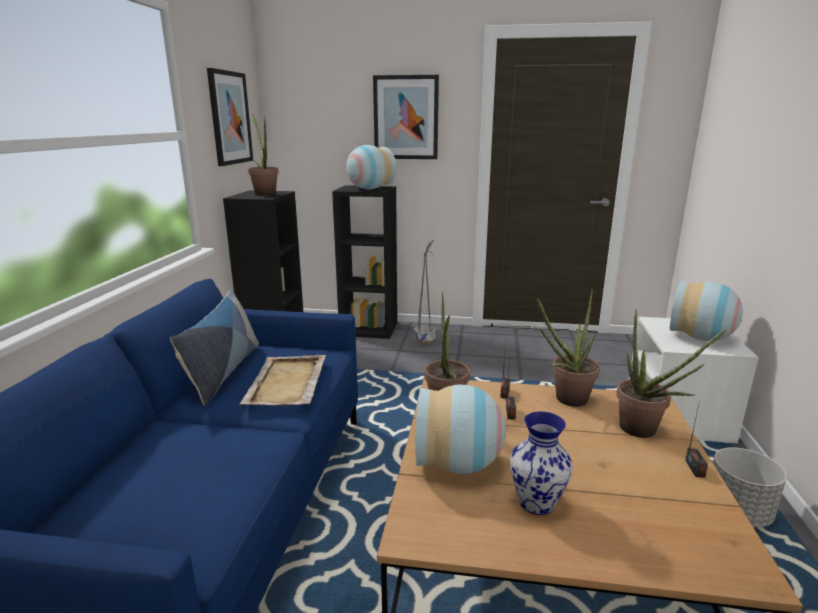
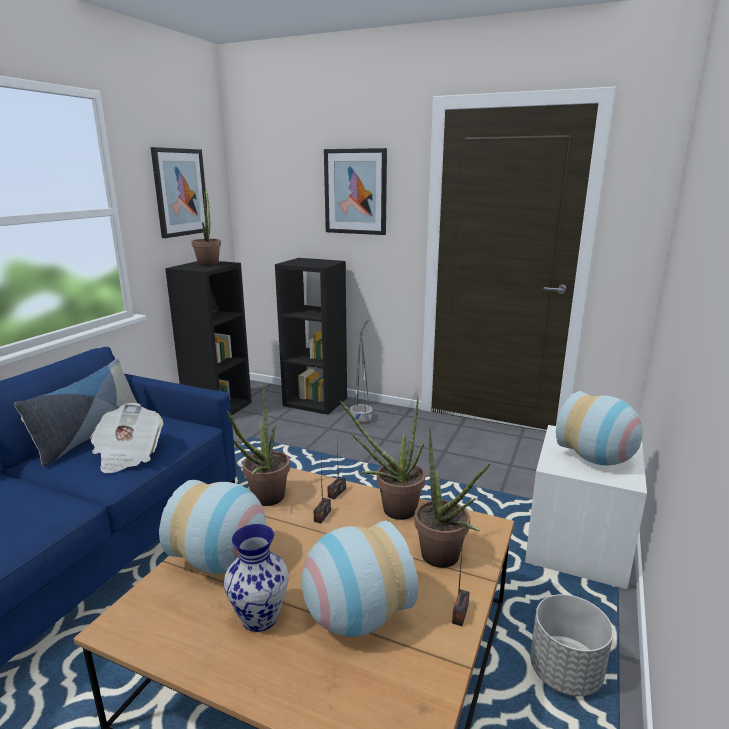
camera: 15 degrees right, 0 degrees up
(286, 383) = (128, 454): beige tray -> newspaper
(369, 189) = (312, 263): vase -> vase (354, 617)

